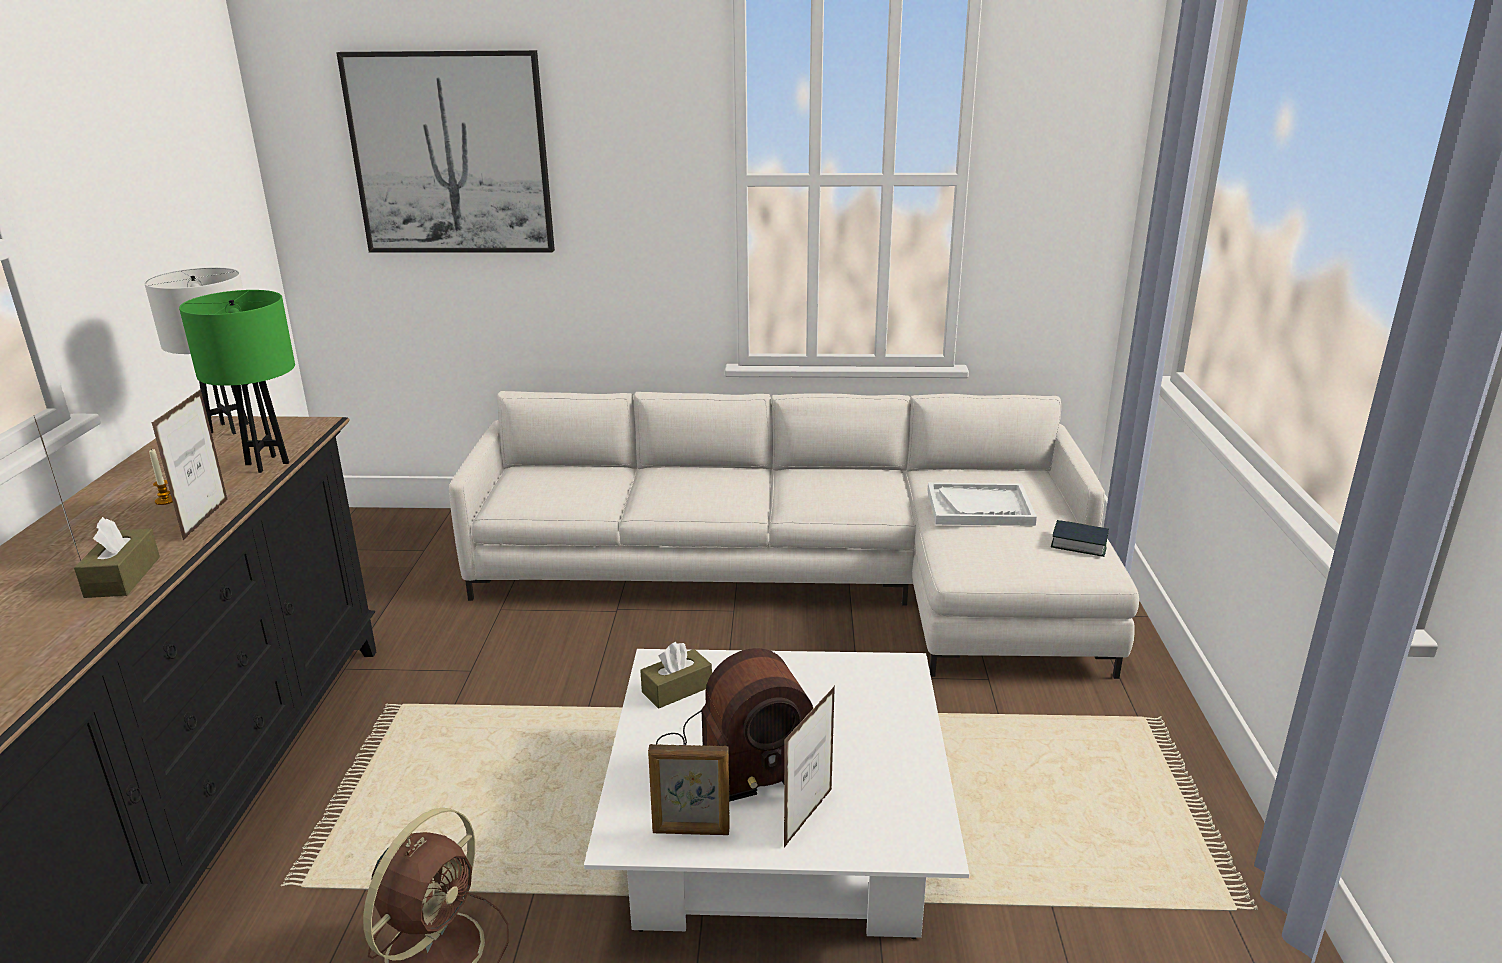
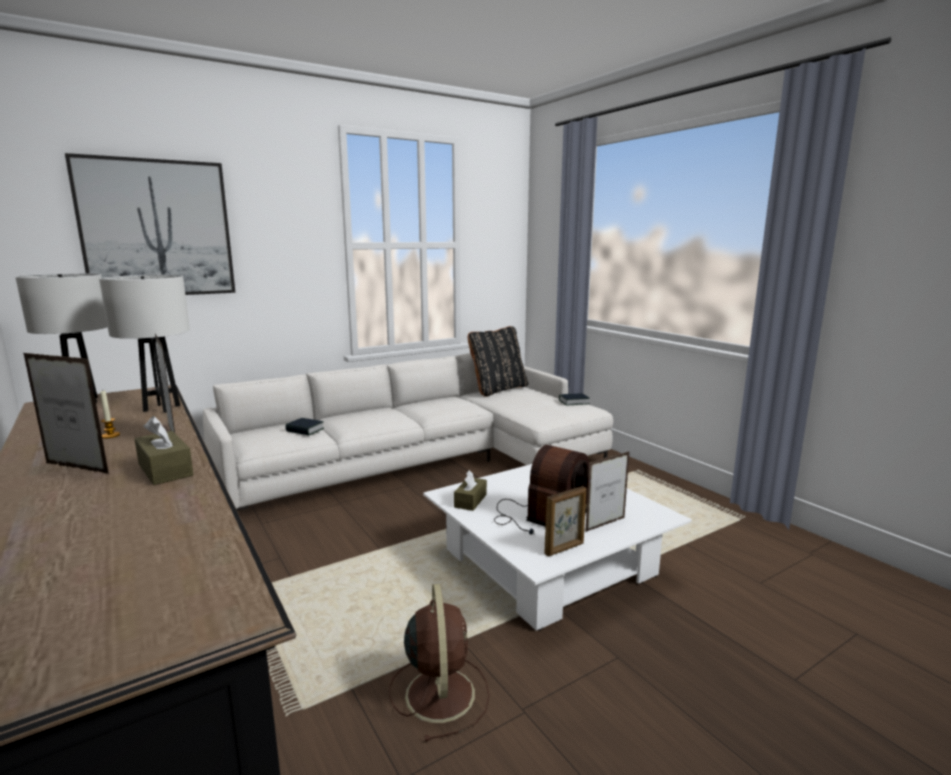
camera: 35 degrees left, 10 degrees down
(267, 464) = (161, 408): green table lamp -> white table lamp
(589, 488) = (305, 430): none -> book
(808, 817) = (605, 524): picture frame -> picture frame turned 60 degrees clockwise
(980, 507) = (517, 399): white tray -> none
(983, 473) = (498, 389): none -> black pillow

